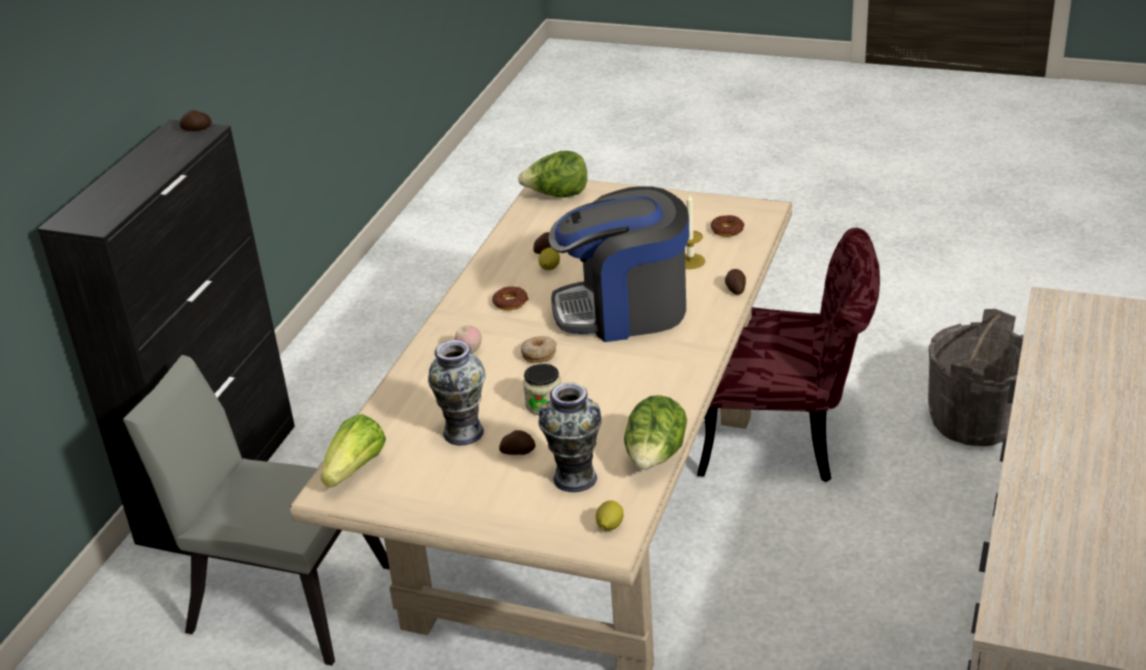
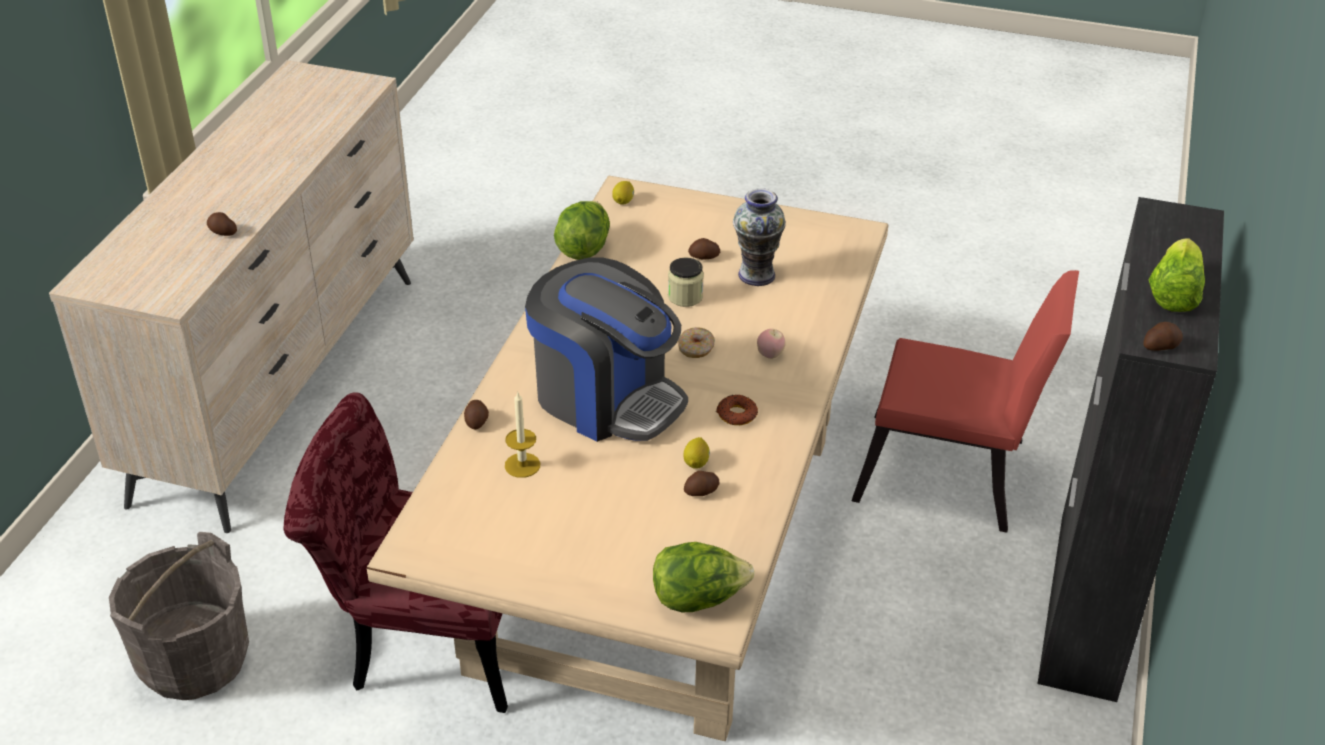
camera: 175 degrees right, 5 degrees up
(280, 595) = (951, 476): grey chair -> red chair
(356, 469) = (843, 247): lettuce -> lettuce (1173, 294)
(575, 478) = (652, 234): vase -> none
(624, 310) = (606, 398): coffee machine -> coffee machine turned 45 degrees clockwise
(727, 230) = (467, 516): donut -> none
(1056, 372) = (222, 232): none -> potato

